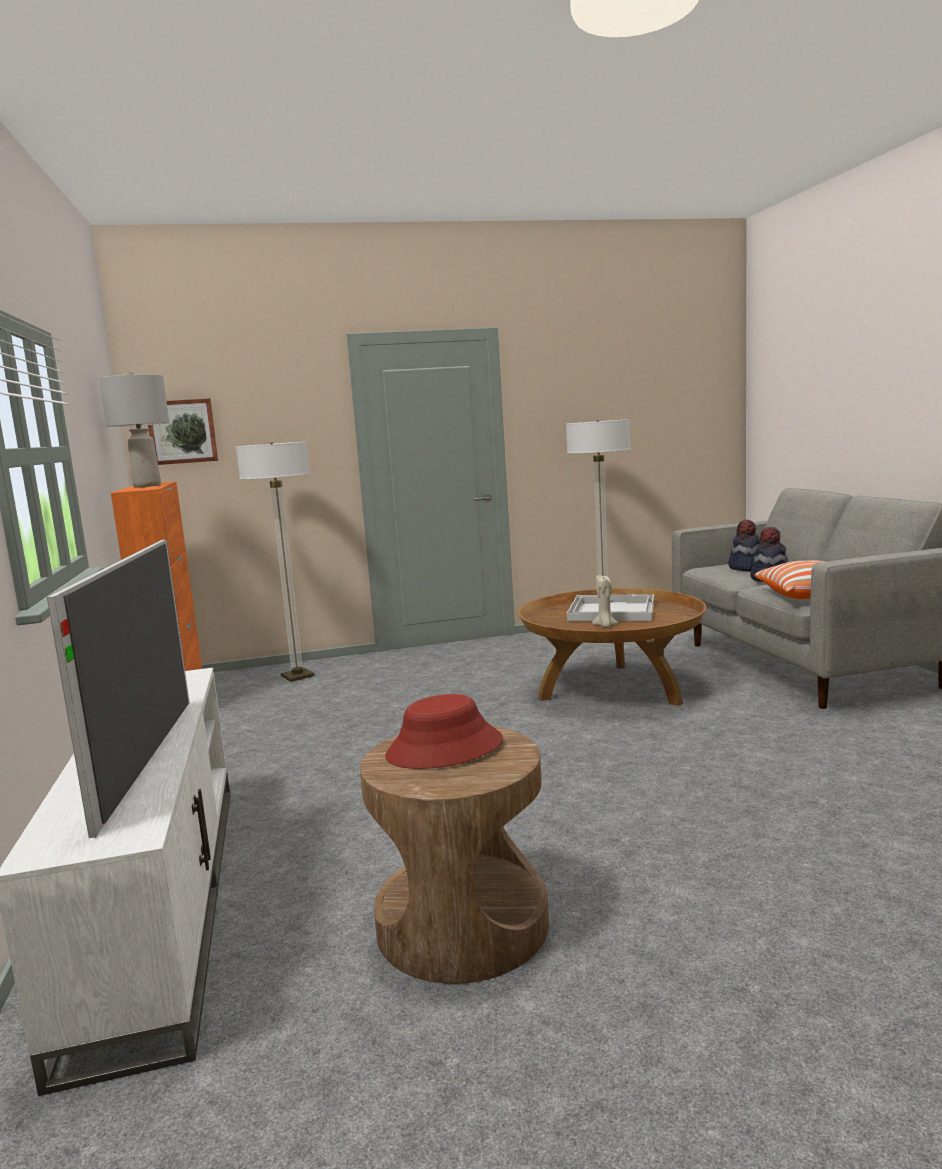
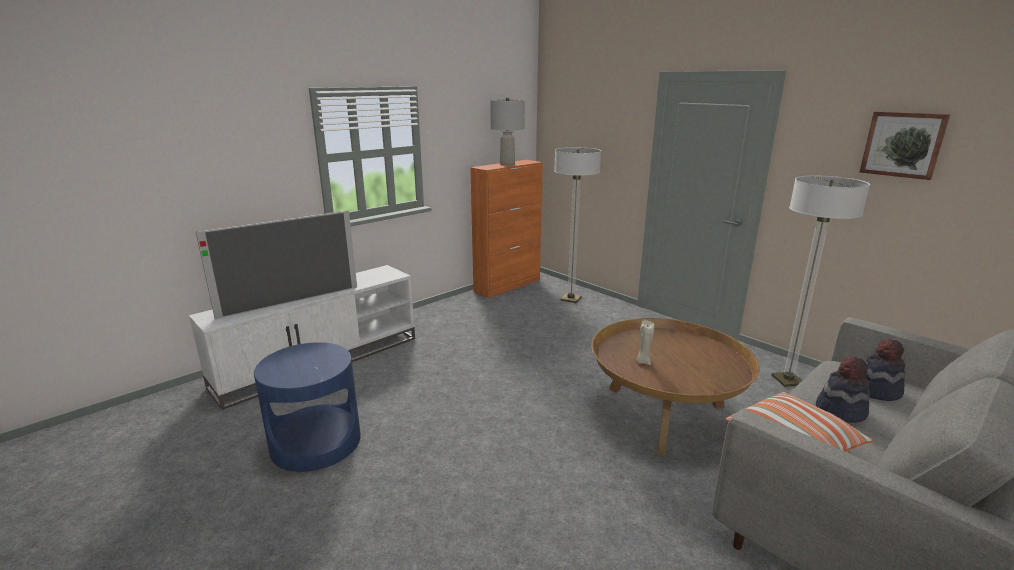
camera: 60 degrees right, 10 degrees up
(182, 431) = (560, 130): picture -> picture (903, 144)
(444, 749) = (313, 359): red hat -> none
(462, 924) = (316, 442): brown side table -> blue side table
(611, 610) = (689, 355): white tray -> none

